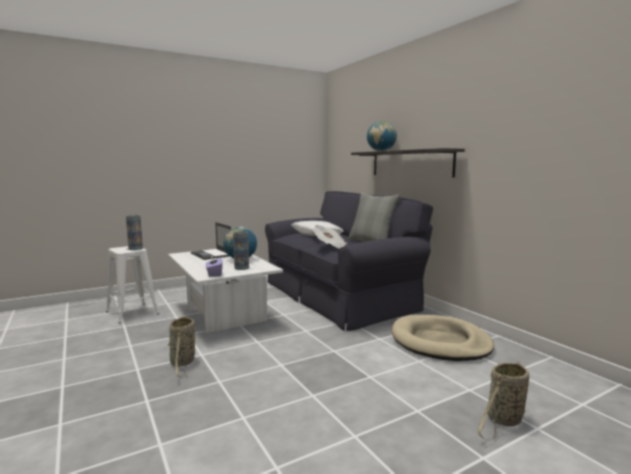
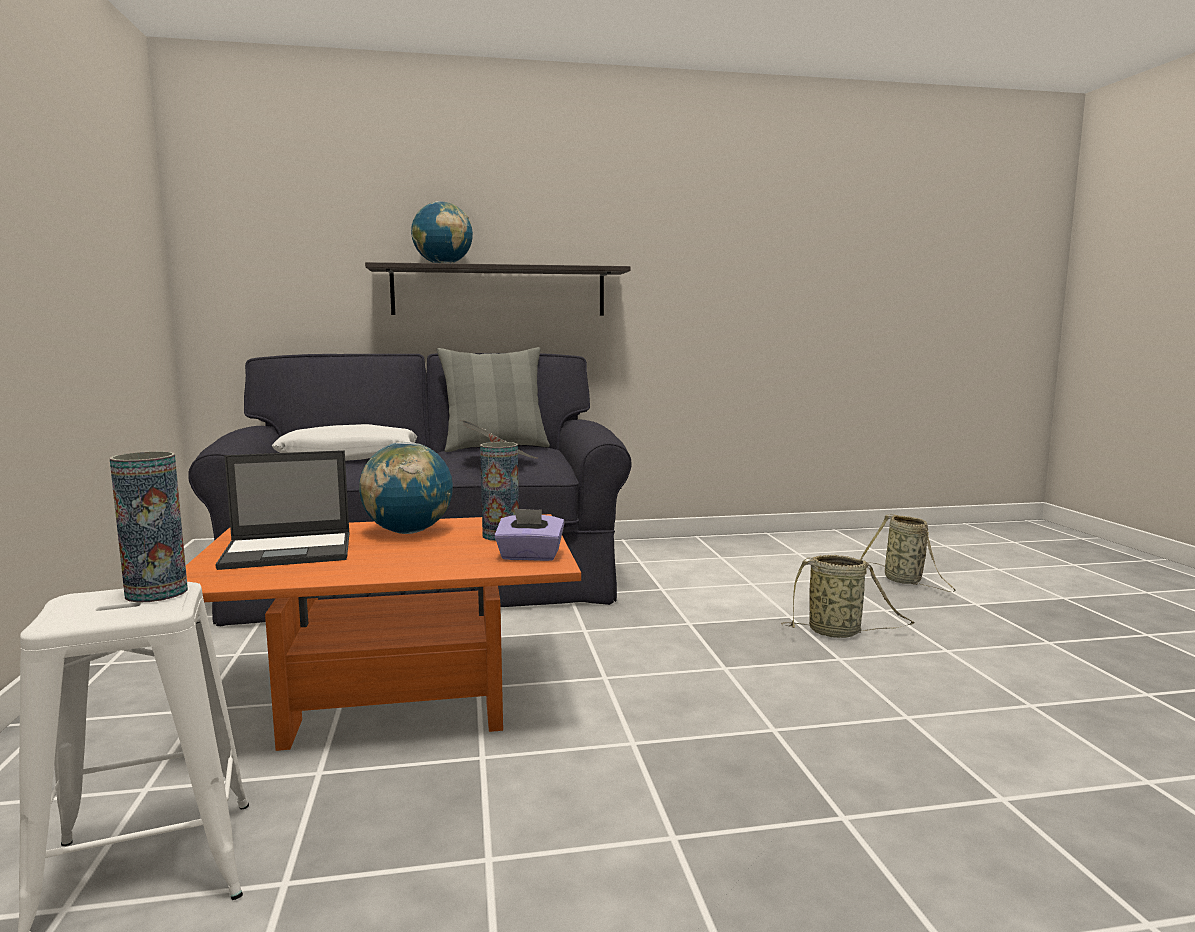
camera: 70 degrees left, 0 degrees up
(182, 363) = (668, 768): basket -> basket (838, 633)
(223, 315) = (394, 701): white coffee table -> orange coffee table
(440, 342) = (698, 562): beige dog bed -> none

